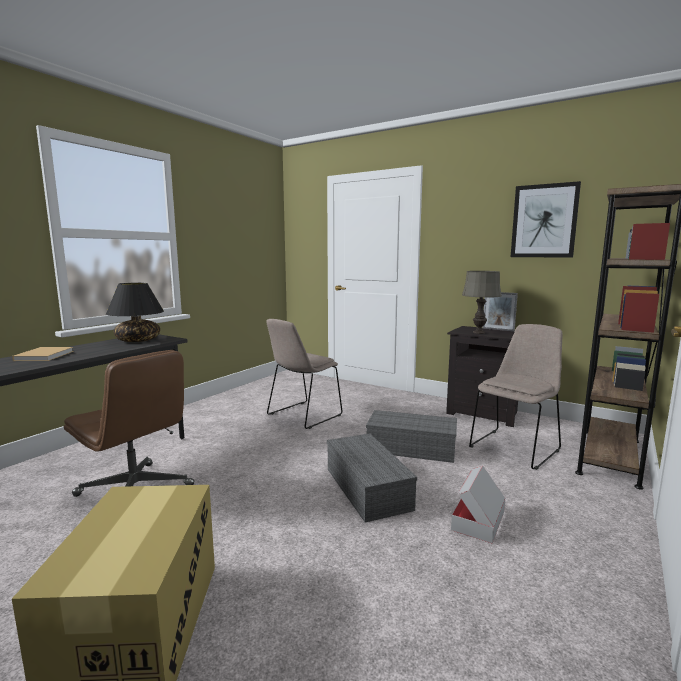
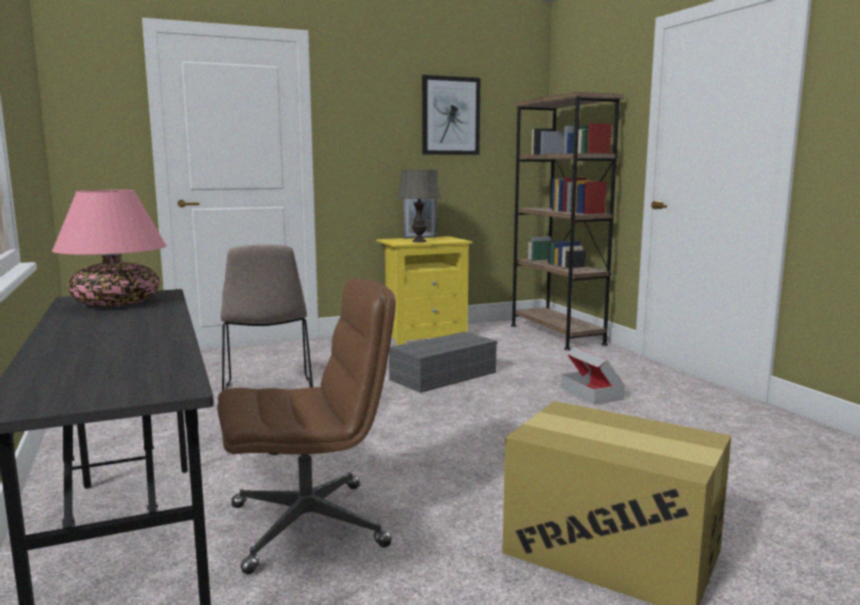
camera: 55 degrees left, 0 degrees up
(45, 355) = (89, 342): beige book -> none
(138, 340) = (116, 303): black table lamp -> pink table lamp
(369, 489) = (494, 411): grey storage box -> none
(485, 413) = (424, 335): black nightstand -> yellow nightstand
(515, 447) = (502, 349): beige chair -> none

